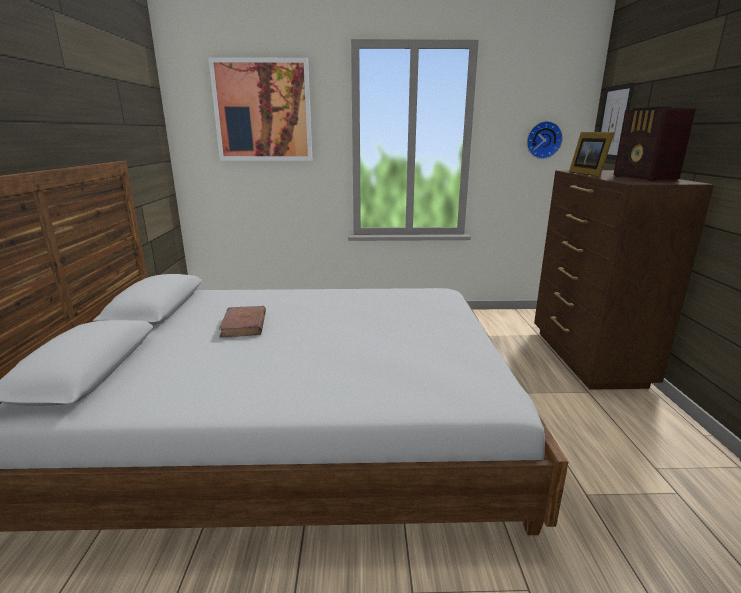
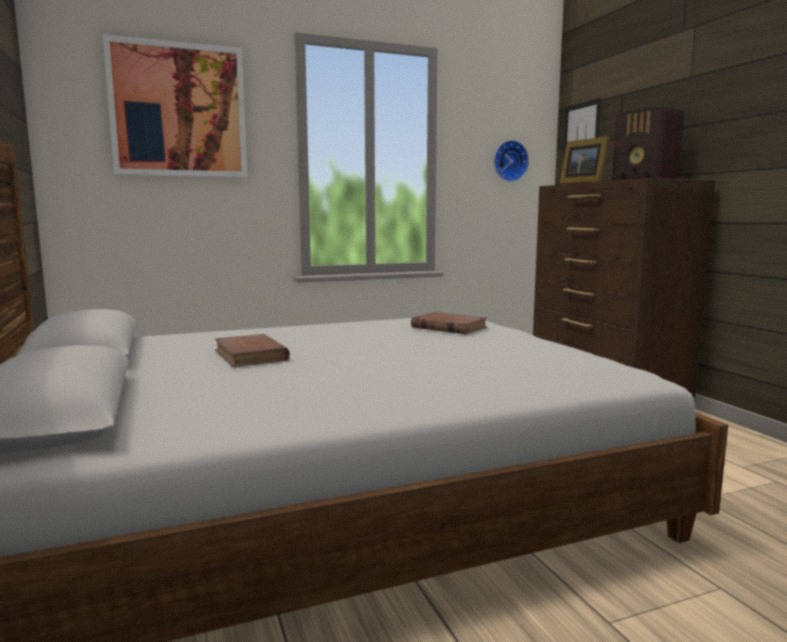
camera: 20 degrees left, 10 degrees down
(414, 307) = (448, 327): none -> brown book

